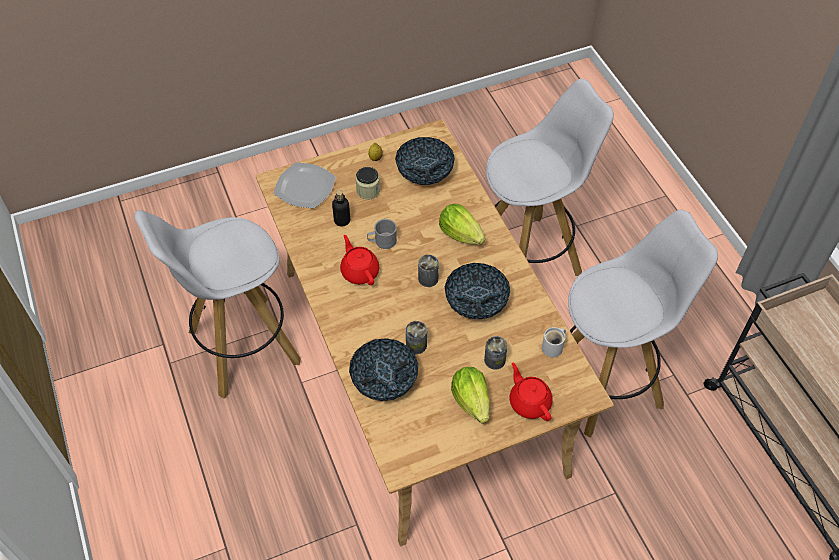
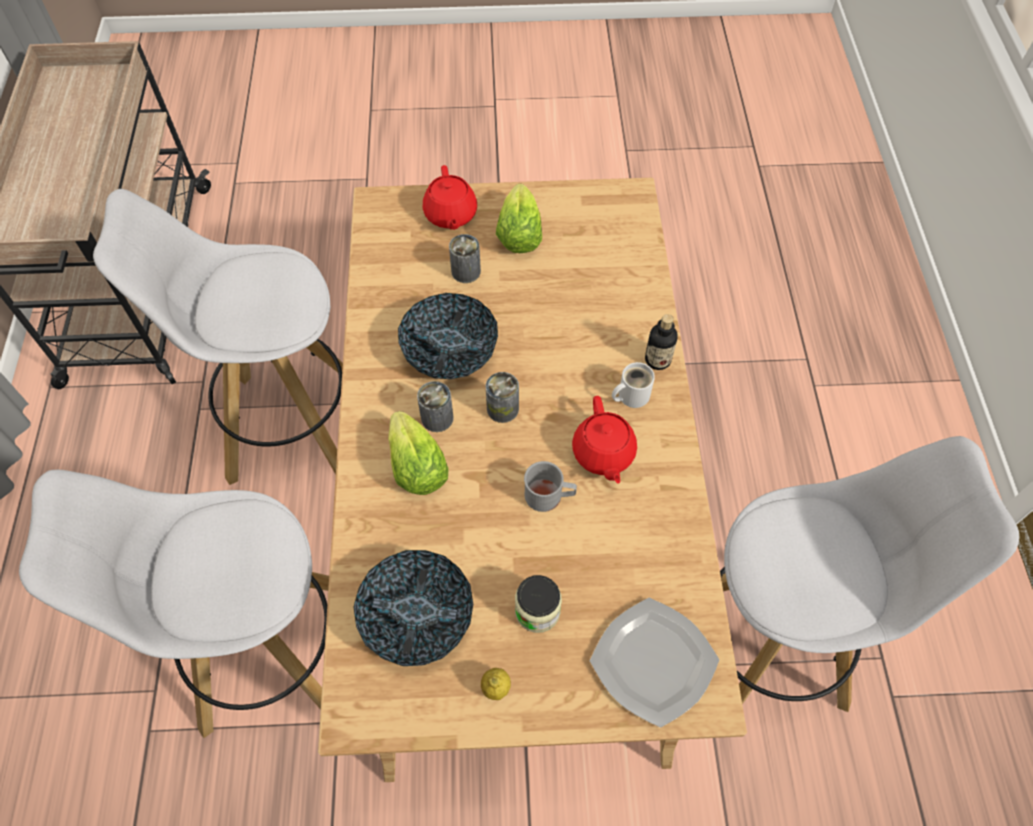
camera: 160 degrees left, 5 degrees up
(342, 220) = (604, 560): bottle -> bottle (657, 360)
(384, 380) = (619, 289): bowl -> none
(416, 345) = (560, 319): can -> can (437, 418)
(554, 347) = (382, 264): white mug -> white mug (630, 395)

